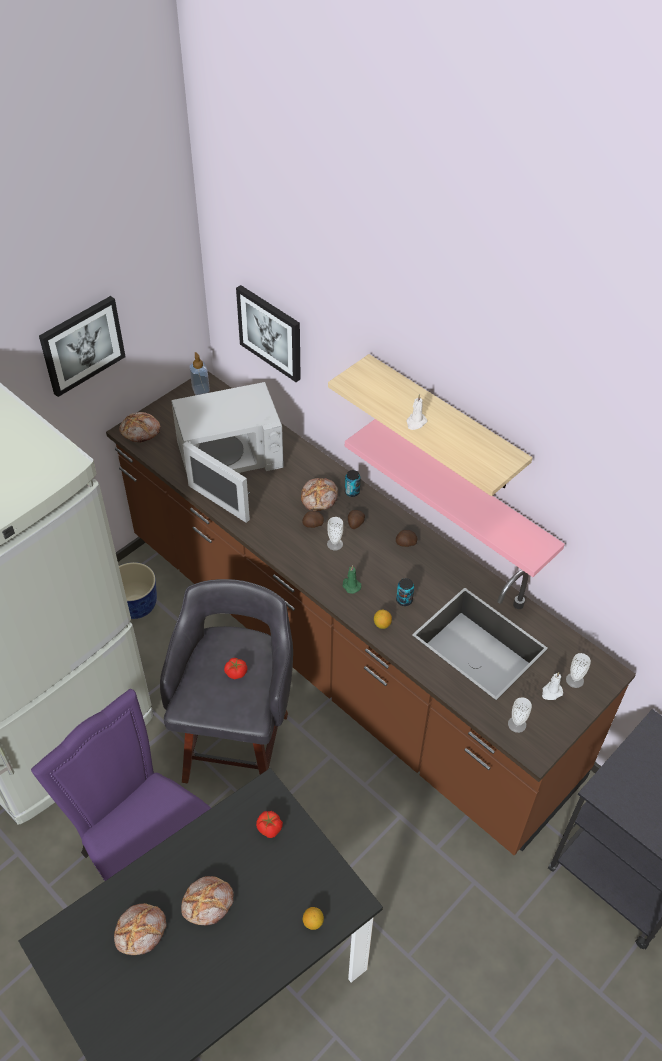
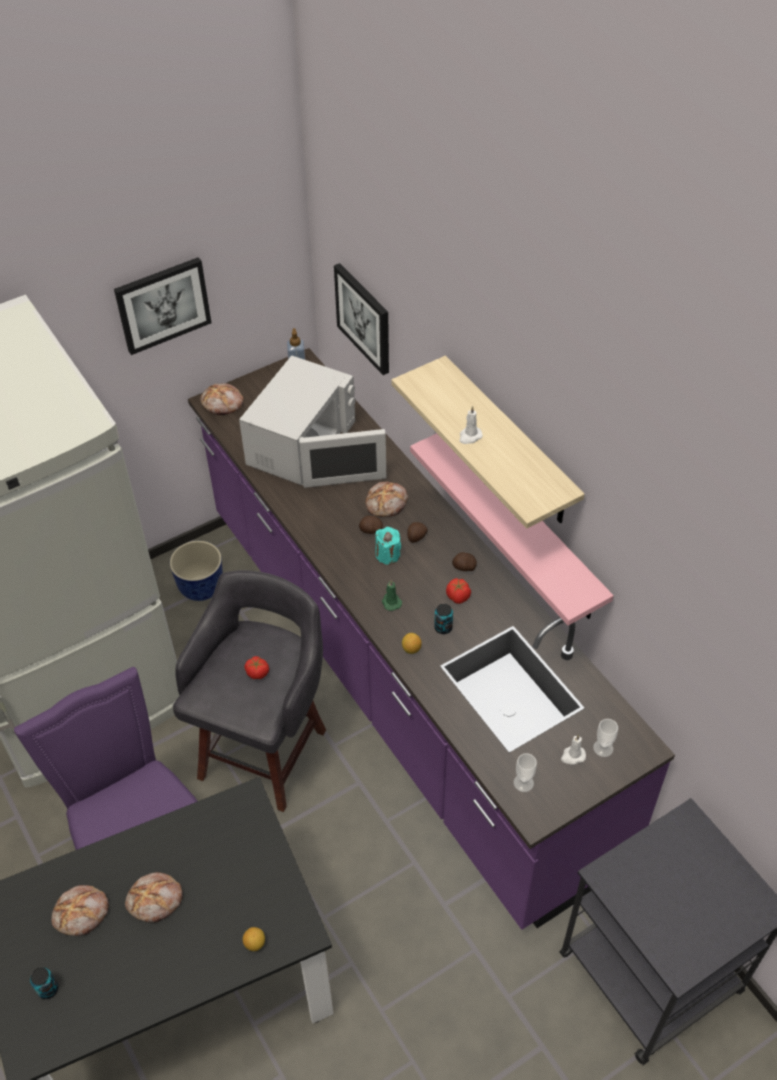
camera: 15 degrees right, 0 degrees up
(228, 459) = (304, 447): white microwave -> white microwave turned 60 degrees counterclockwise
(269, 829) = (239, 839): tomato -> tomato (458, 597)
(329, 643) = (390, 664): brown counter -> purple counter
(335, 544) = (387, 555): cup -> turquoise candle
(352, 492) = (423, 503): can -> can (48, 989)

